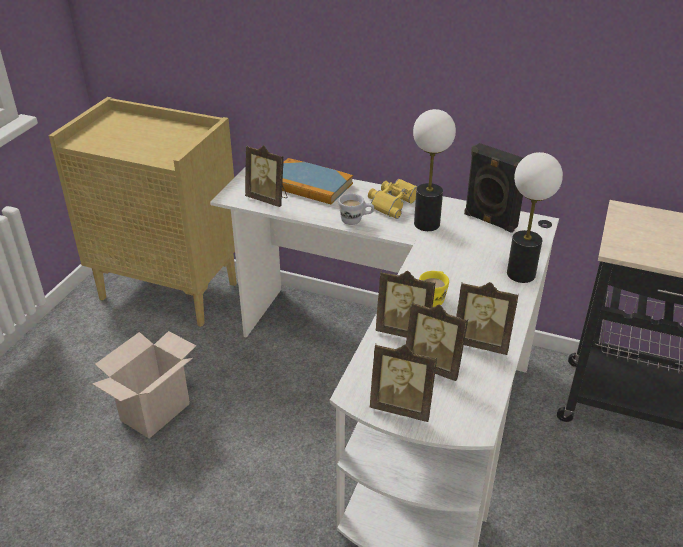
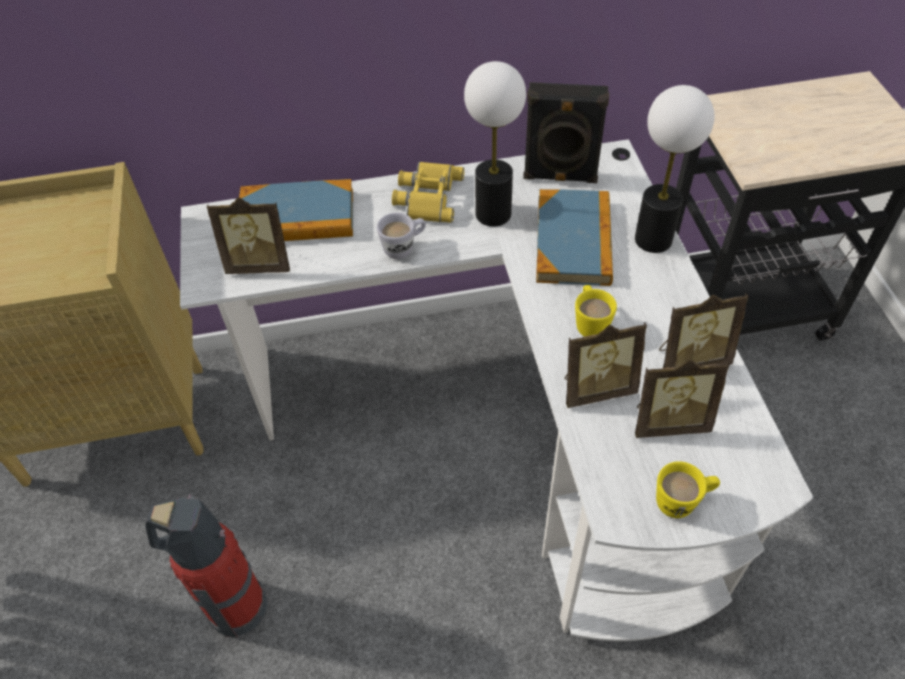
camera: 30 degrees left, 15 degrees up
(155, 410) = (234, 606): cardboard box -> fire extinguisher
(402, 407) = (682, 501): picture frame -> yellow mug
(465, 255) = (573, 241): none -> book

